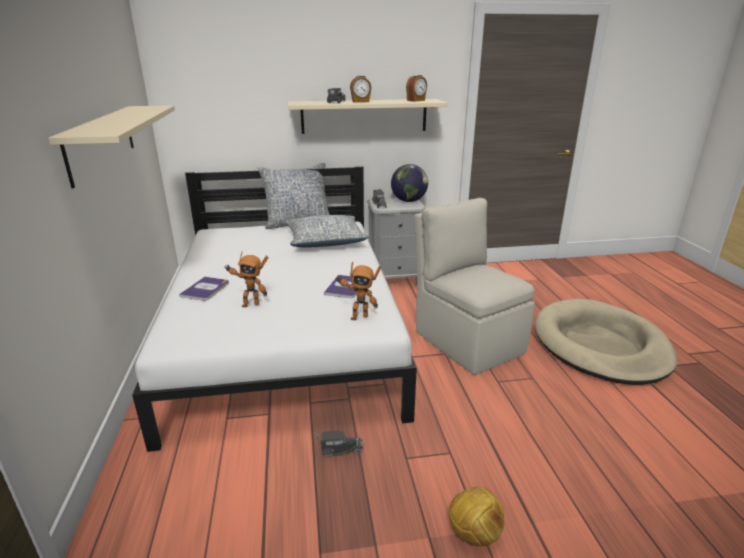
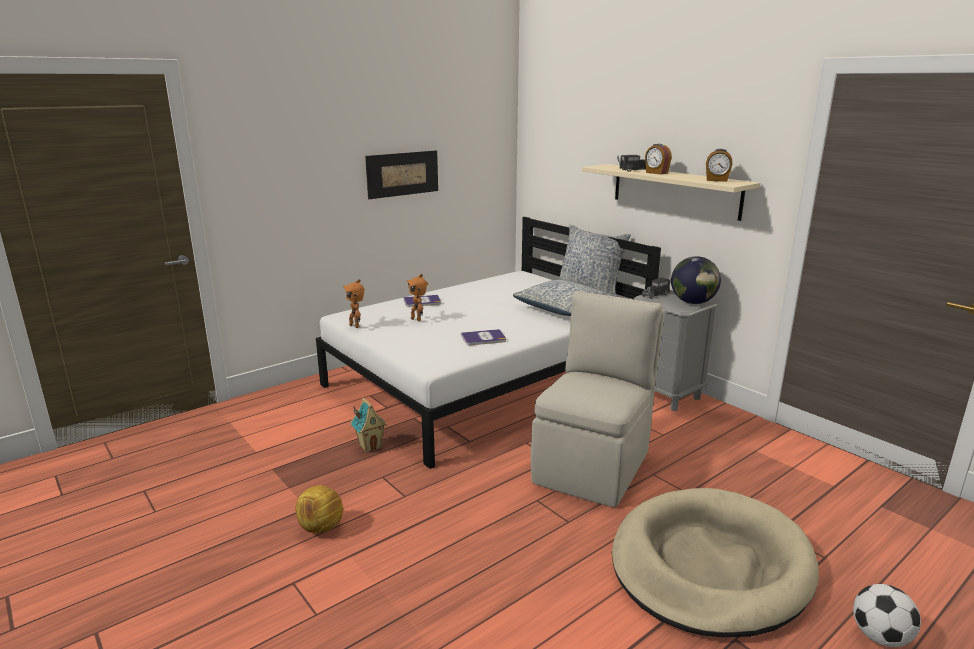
camera: 60 degrees right, 5 degrees down
(101, 142) = (402, 174): beige shelf -> picture
(339, 449) = (370, 446): toy truck -> toy house
(358, 317) = (438, 354): toy robot -> toy robot (355, 325)
(668, 325) = (880, 637): none -> football

